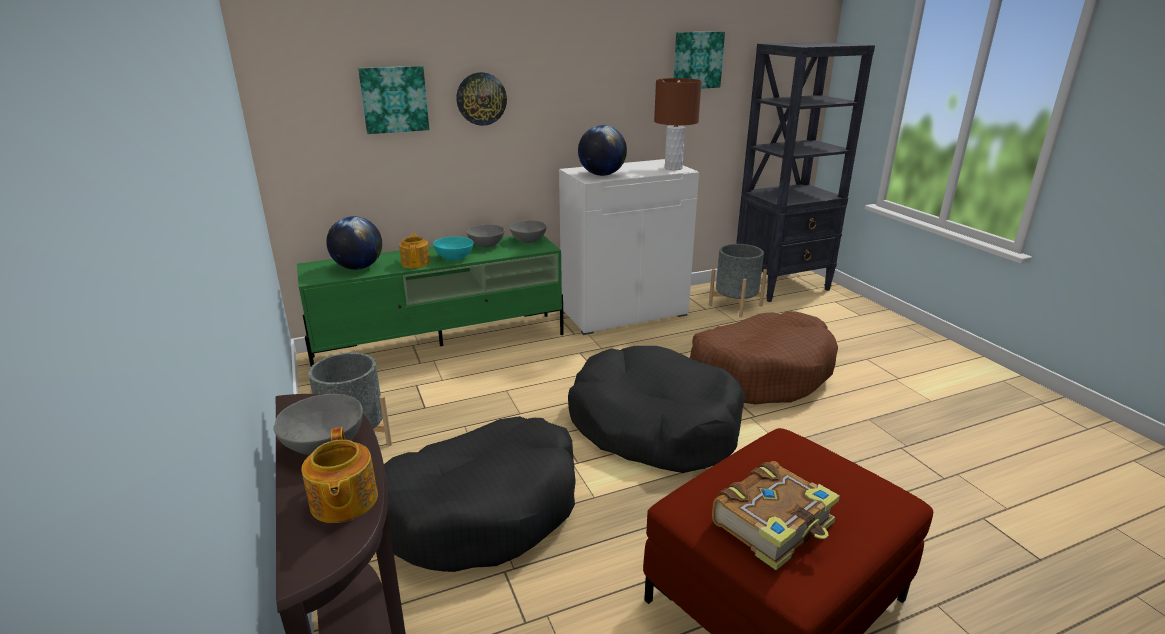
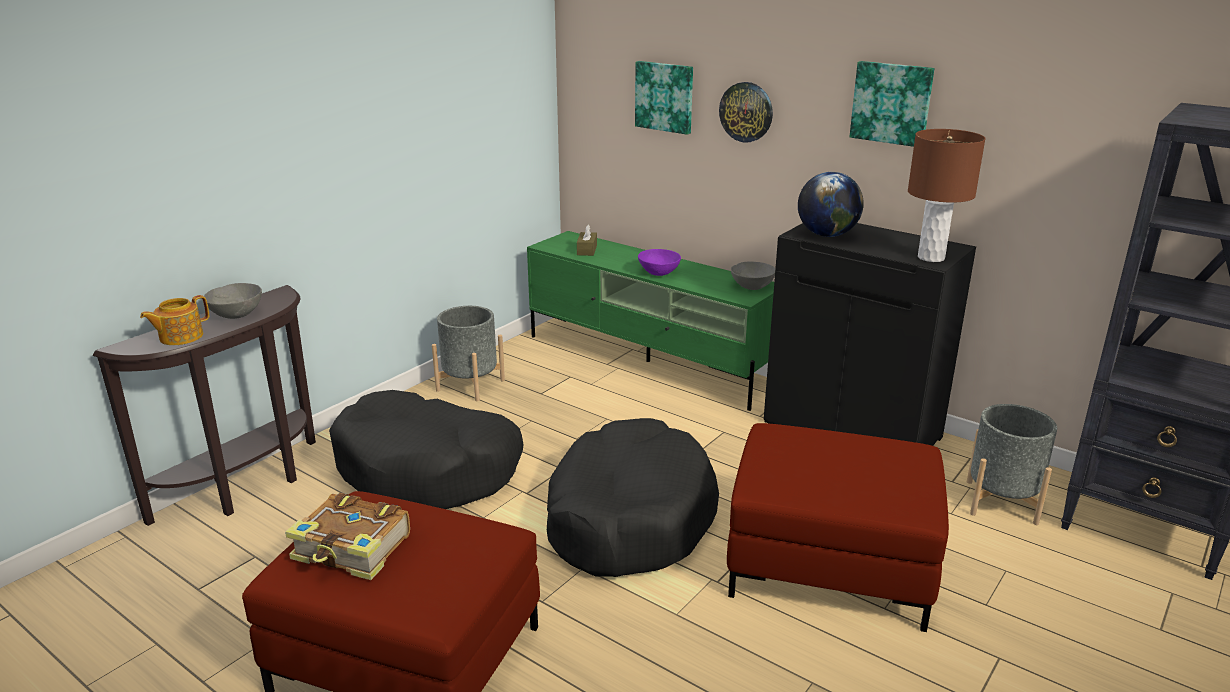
camera: 60 degrees right, 0 degrees up
(358, 267) = (587, 250): globe -> brown tissue box
(416, 263) = (625, 264): teapot -> none
(454, 258) = (659, 273): turquoise bowl -> purple bowl
(486, 245) = (710, 274): grey bowl -> none
(624, 313) = (853, 429): white cabinet -> black cabinet
(697, 60) = (1058, 112): picture -> picture (892, 103)
(760, 373) = (828, 564): brown dog bed -> red ottoman

